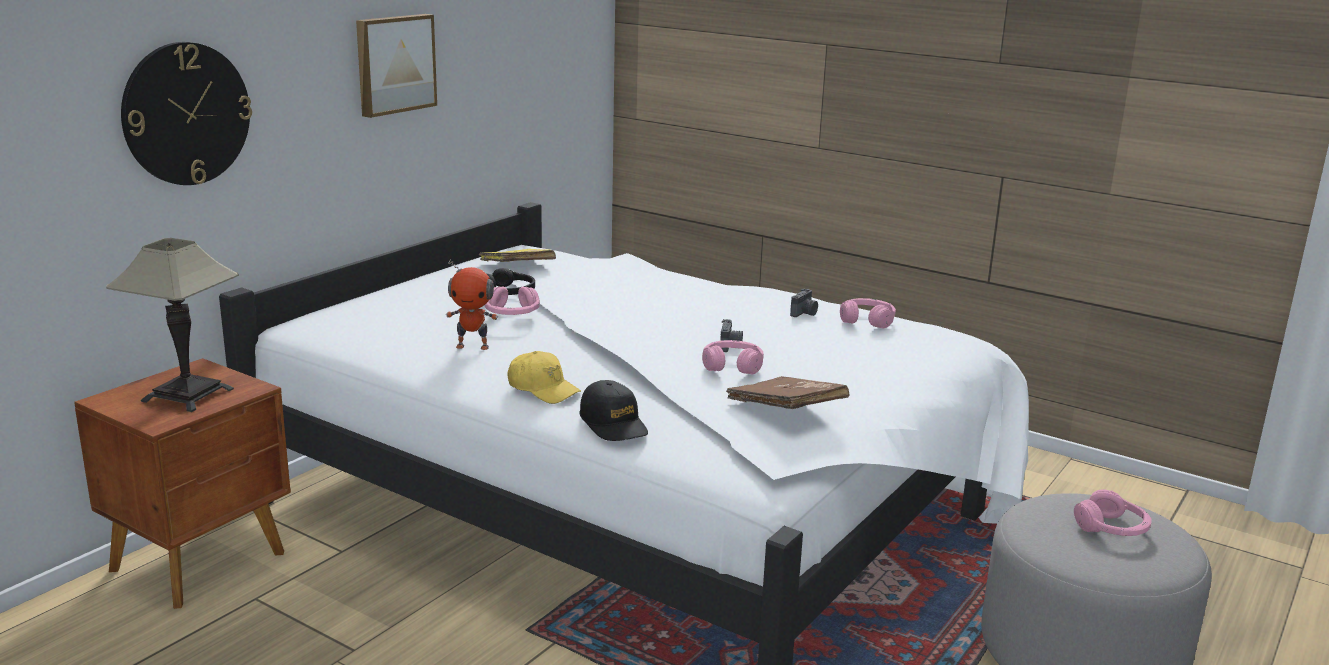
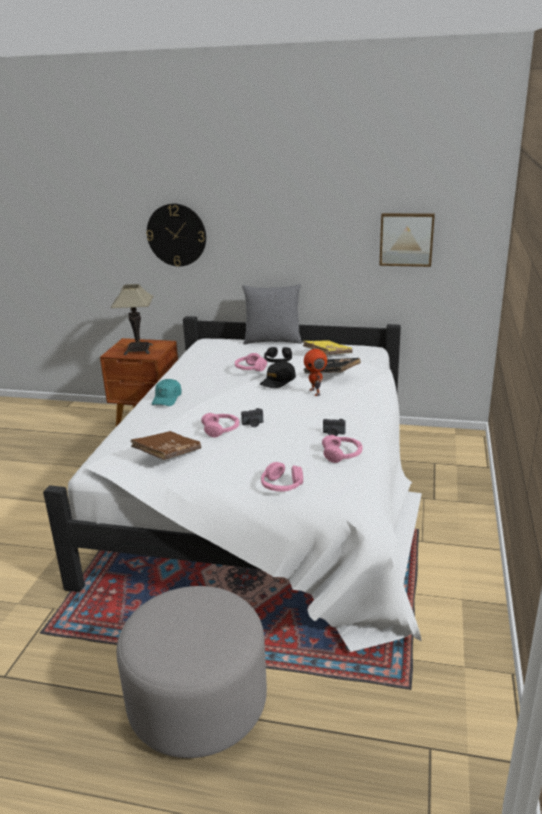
camera: 70 degrees right, 5 degrees up
(393, 285) = (272, 340): none -> grey pillow
(394, 64) = (297, 227): picture -> picture (406, 239)
(473, 346) = (208, 373): toy robot -> toy robot (315, 392)
(543, 389) = (167, 398): yellow cap -> turquoise cap
(608, 277) = (332, 374): none -> black book
(613, 424) = (136, 421): black cap -> black cap (278, 381)
(1112, 528) = (196, 631): pink headphones -> pink headphones (281, 486)

